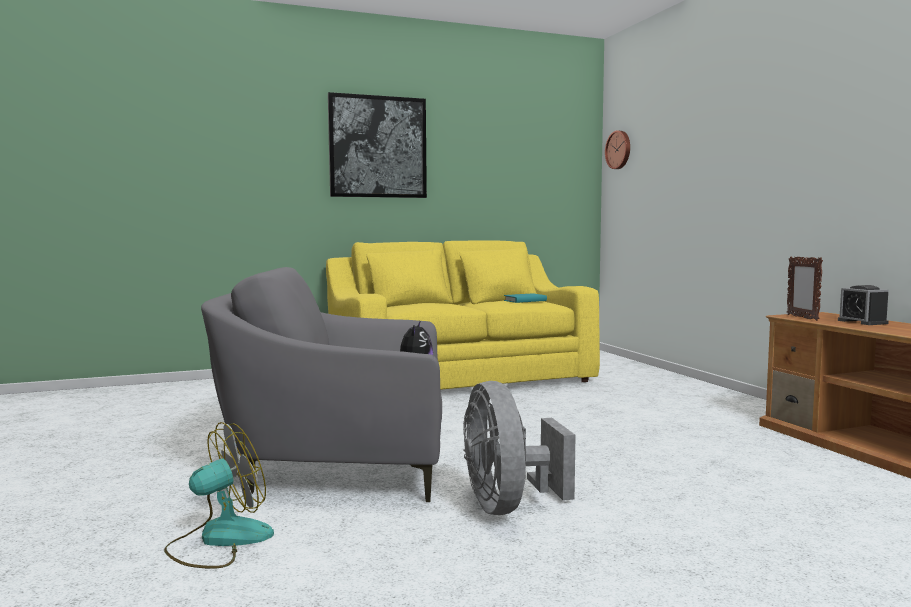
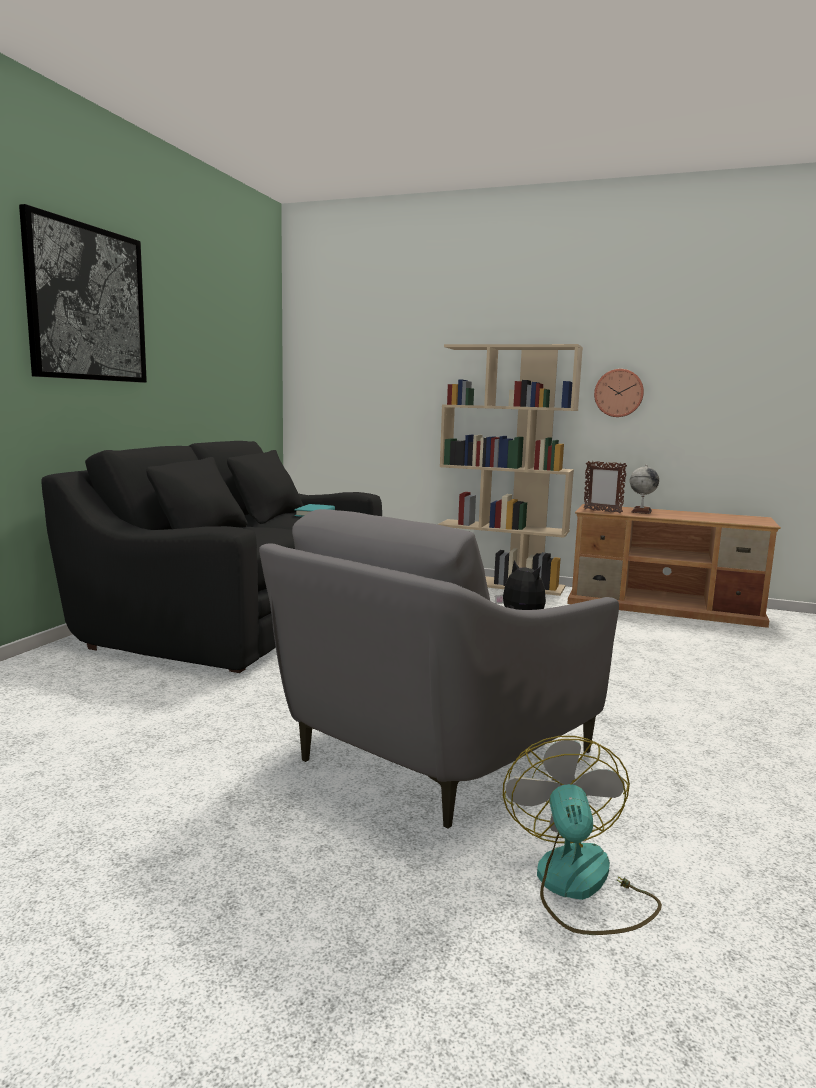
camera: 50 degrees left, 5 degrees up
(459, 376) = (241, 615): yellow sofa -> black sofa
(508, 506) = (634, 728): grey fan -> none
(619, 150) = (314, 337): wall clock -> wall clock (619, 393)
(735, 398) = (500, 584): none -> beige bookcase
(862, 322) = (641, 511): alarm clock -> globe

